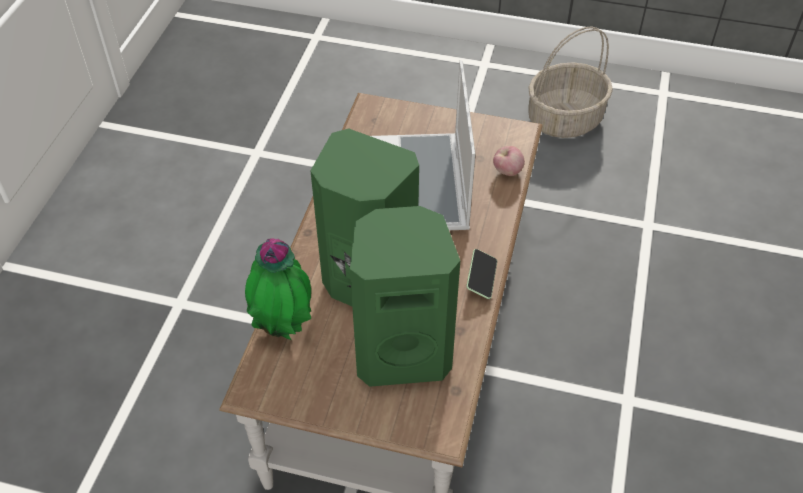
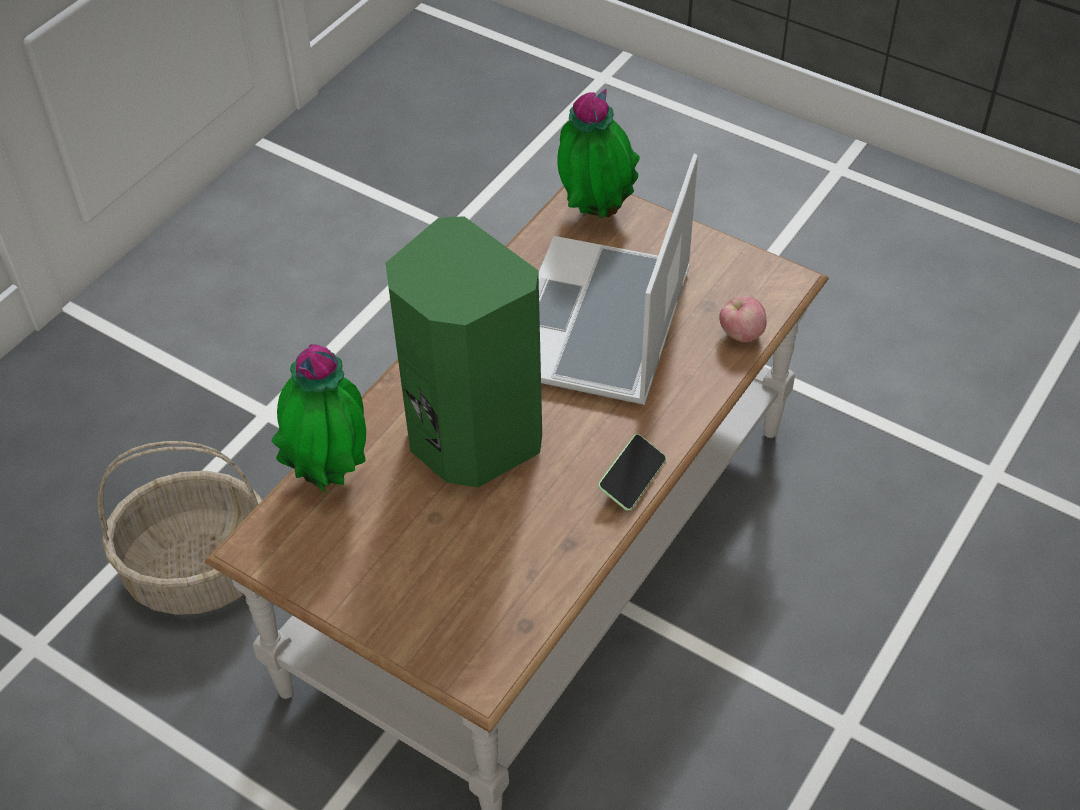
camera: 20 degrees right, 0 degrees up
(382, 116) = (594, 213): none -> potted plant
(402, 352) = (475, 552): green speaker -> none
(565, 118) = (930, 280): basket -> basket (201, 569)

